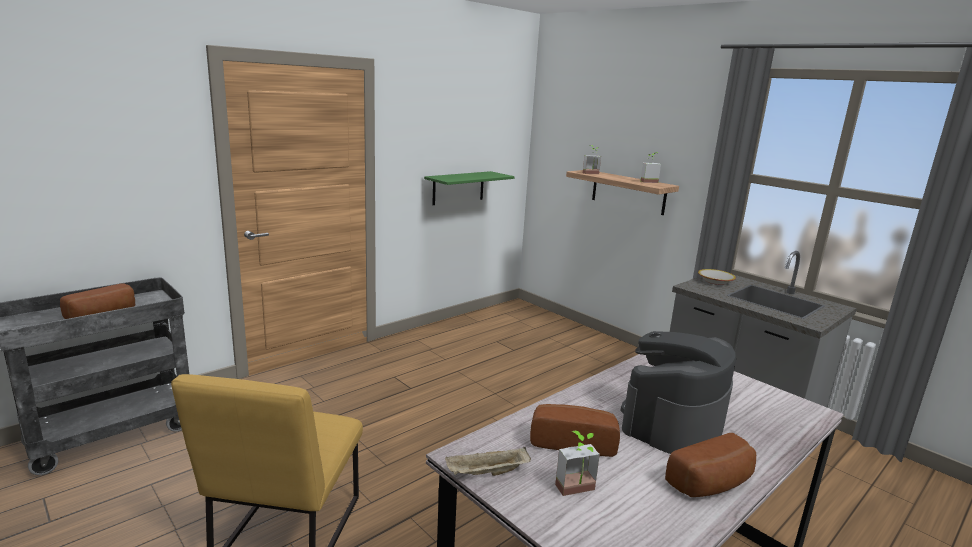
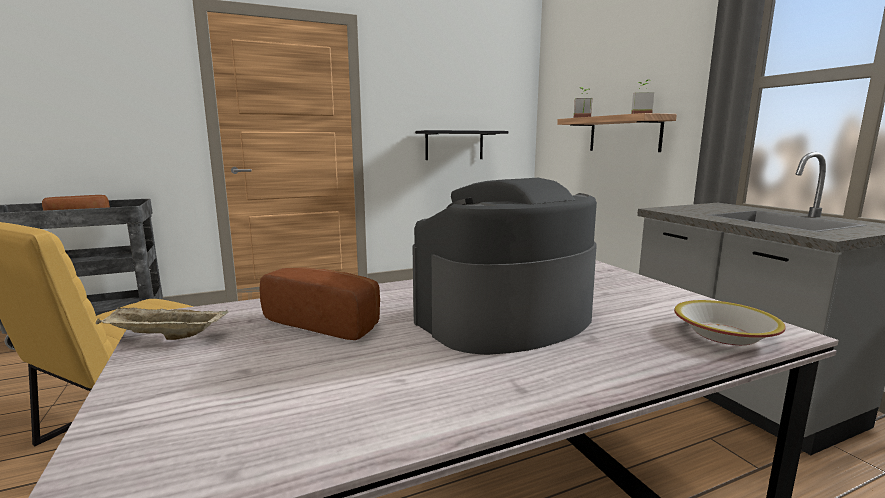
camera: 20 degrees right, 5 degrees down
(458, 188) = (454, 145): green shelf -> black shelf
(578, 492) = (243, 370): potted plant -> none
(713, 484) = (474, 392): bread -> none
(715, 281) = (703, 207): bowl -> bowl (723, 334)

